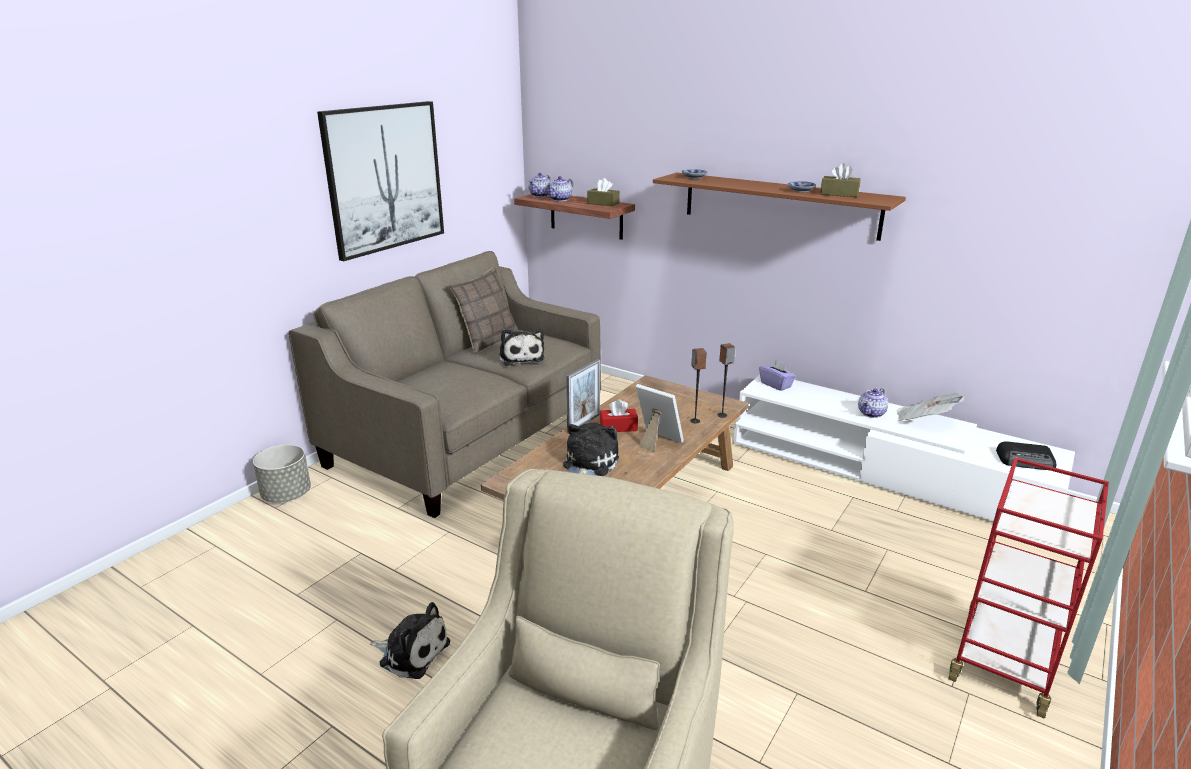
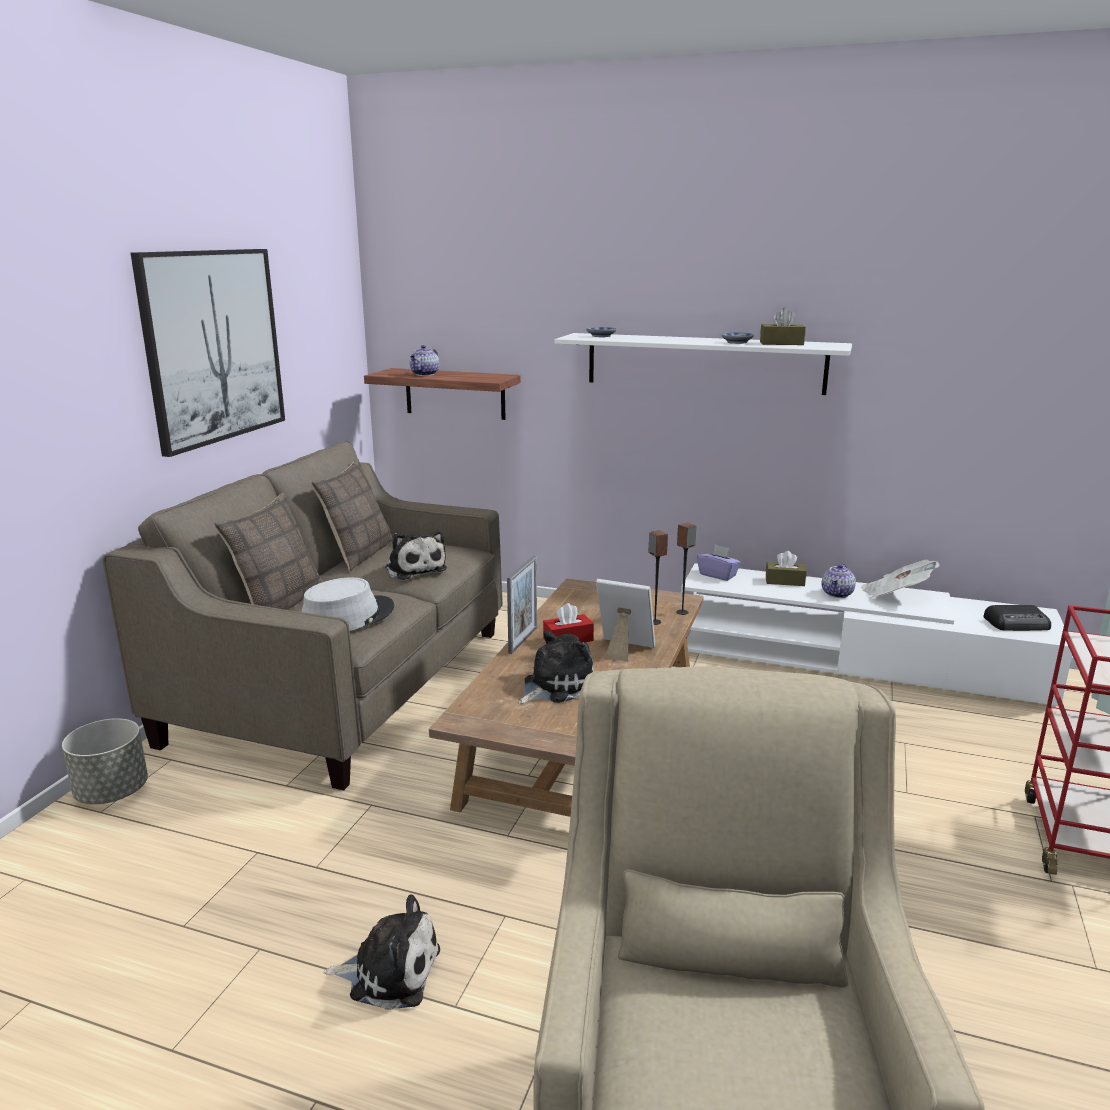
camera: 15 degrees left, 5 degrees down
(413, 375) = (279, 604): none -> pillow
(453, 391) = (348, 617): none -> grey hat
(541, 195) = (396, 371): teapot -> none
(588, 464) = (556, 686): plush toy -> plush toy turned 45 degrees clockwise
(603, 203) = (482, 375): brown tissue box -> brown tissue box (785, 581)
(779, 205) = (704, 363): brown shelf -> white shelf

